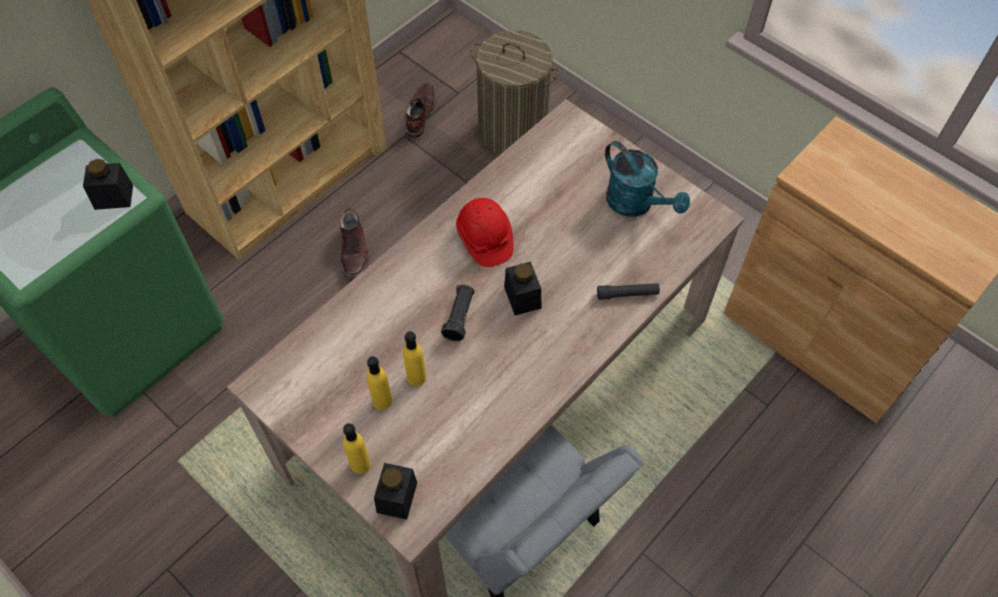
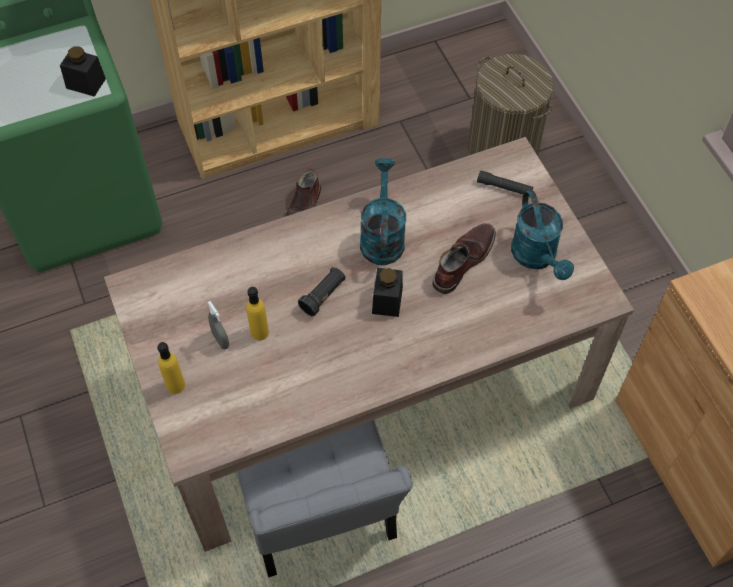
camera: 25 degrees right, 0 degrees up
(382, 400) = (220, 340): yellow bottle -> grey spray bottle
(397, 497) = (190, 425): black jar -> none
(420, 113) = (424, 105): brown boot -> brown boot (462, 261)
(484, 239) = (382, 236): red hard hat -> turquoise watering can
(627, 294) = (483, 335): black flashlight -> black flashlight (504, 187)

